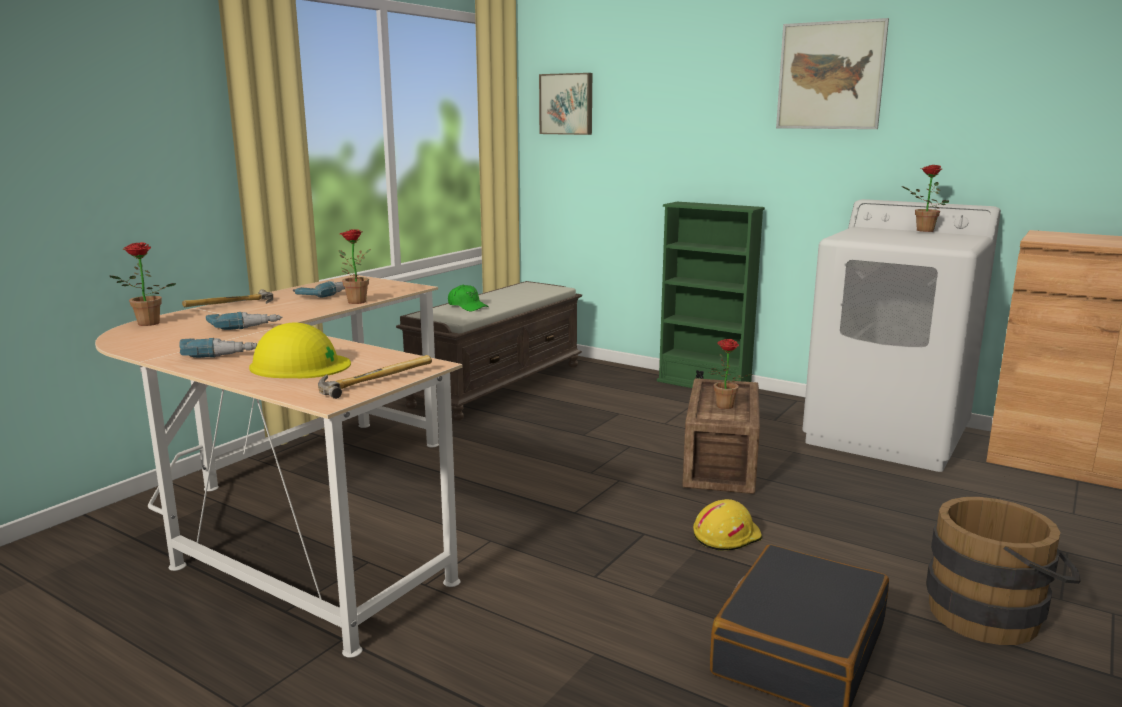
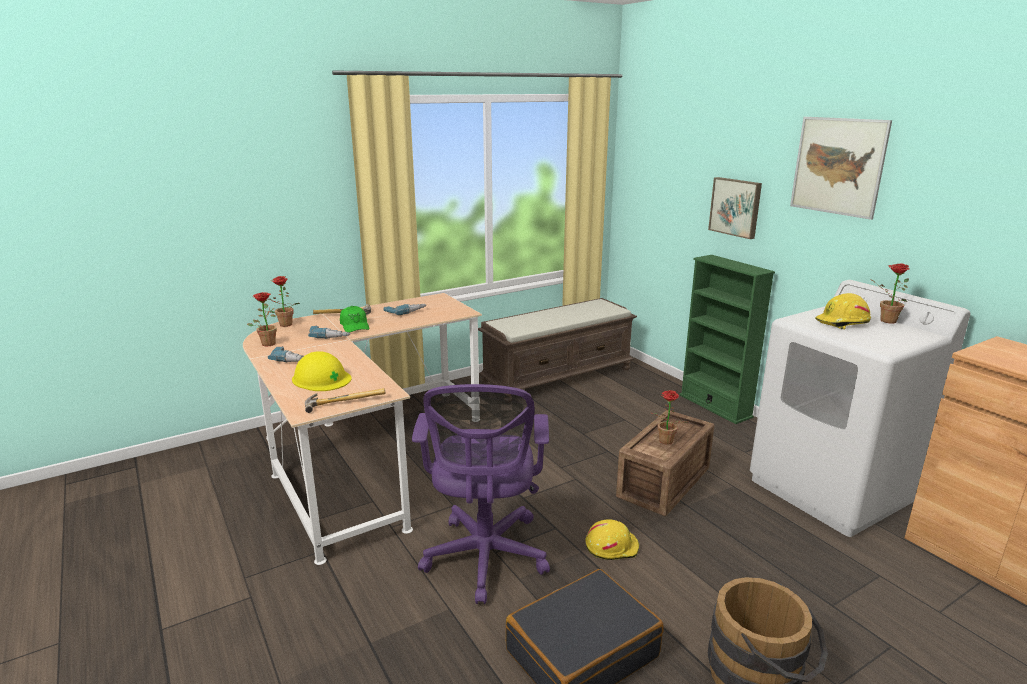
camera: 25 degrees right, 5 degrees up
(354, 301) = (414, 322): potted plant -> potted plant (268, 343)
(467, 306) = (533, 319): green cap -> green cap (355, 326)
(567, 104) = (644, 163): picture -> picture (736, 207)
(589, 587) = (485, 559): none -> purple office chair
(888, 235) = (842, 323): none -> yellow hard hat

